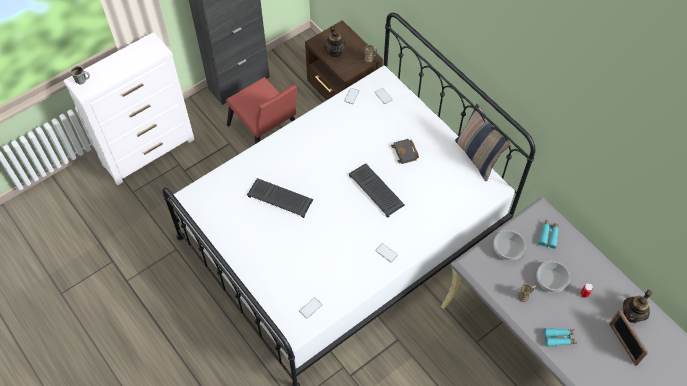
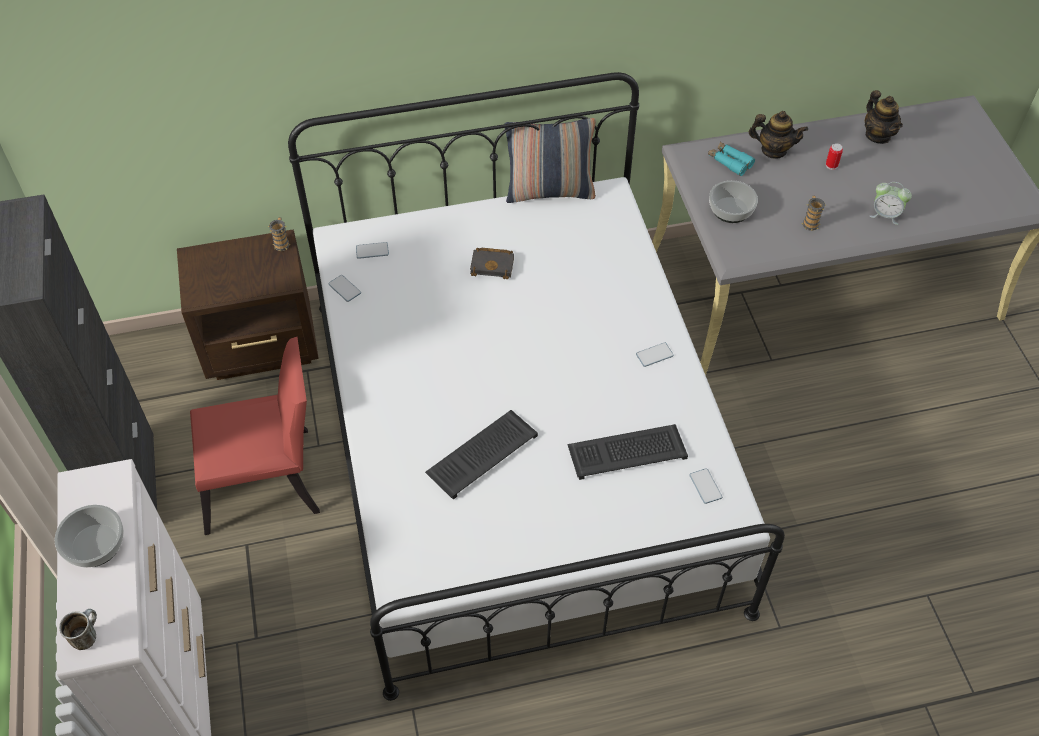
camera: 65 degrees left, 5 degrees down
(335, 52) = (234, 281): teapot -> teapot (773, 150)
(377, 190) = (540, 324): keyboard -> keyboard (628, 451)
(550, 280) = (797, 188): bowl -> bowl (94, 544)
(559, 338) = (885, 215): turquoise binoculars -> alarm clock
(622, 344) = (915, 161): picture frame -> none

